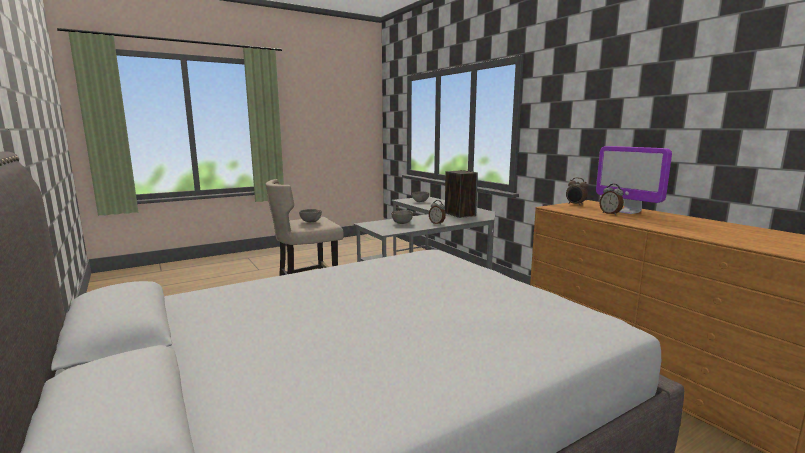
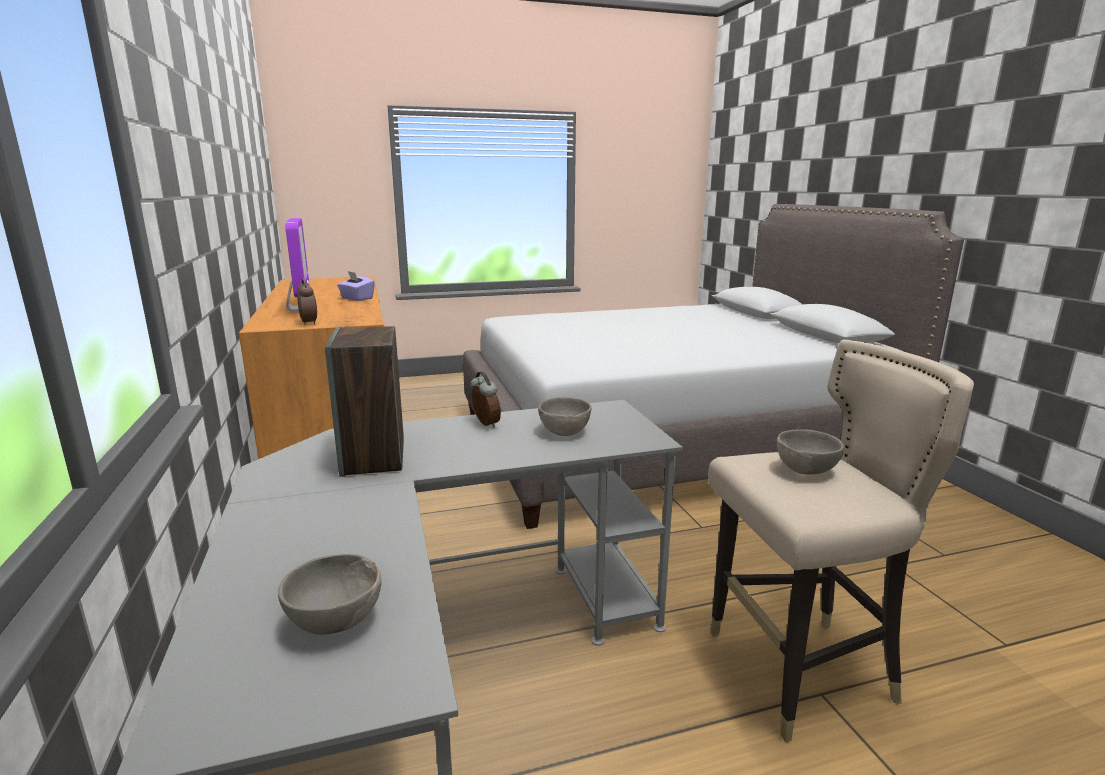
camera: 165 degrees left, 5 degrees up
(610, 213) = (335, 308): alarm clock -> none
(640, 222) = (356, 298): none -> purple tissue box

